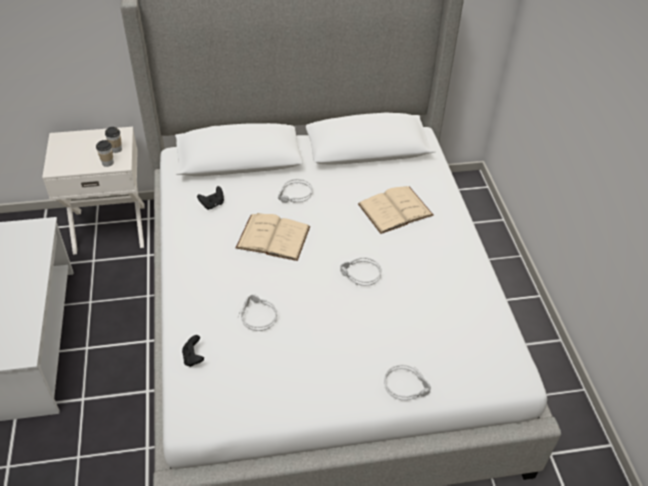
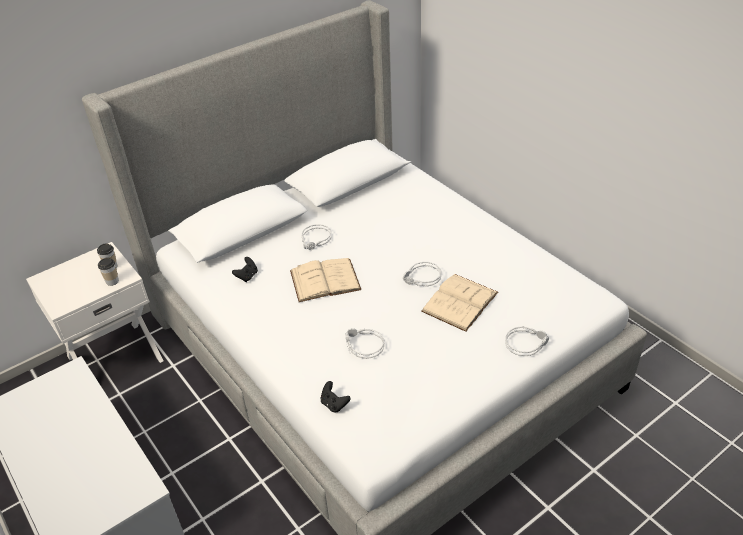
camera: 25 degrees left, 5 degrees down
(395, 209) = (409, 219): beige book -> beige book (460, 302)

